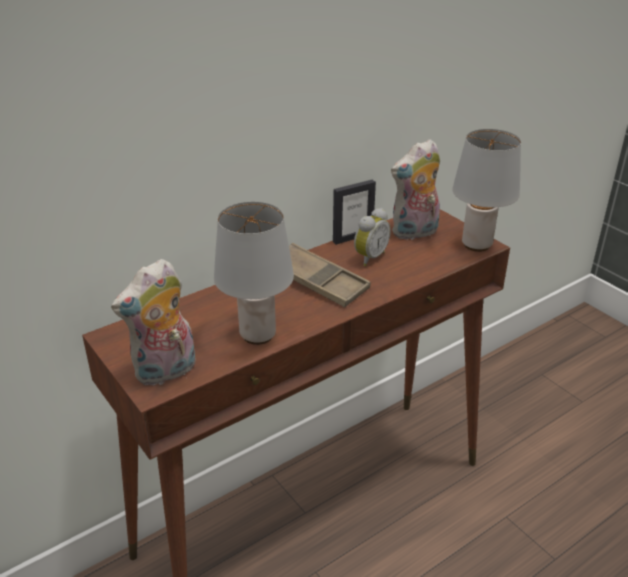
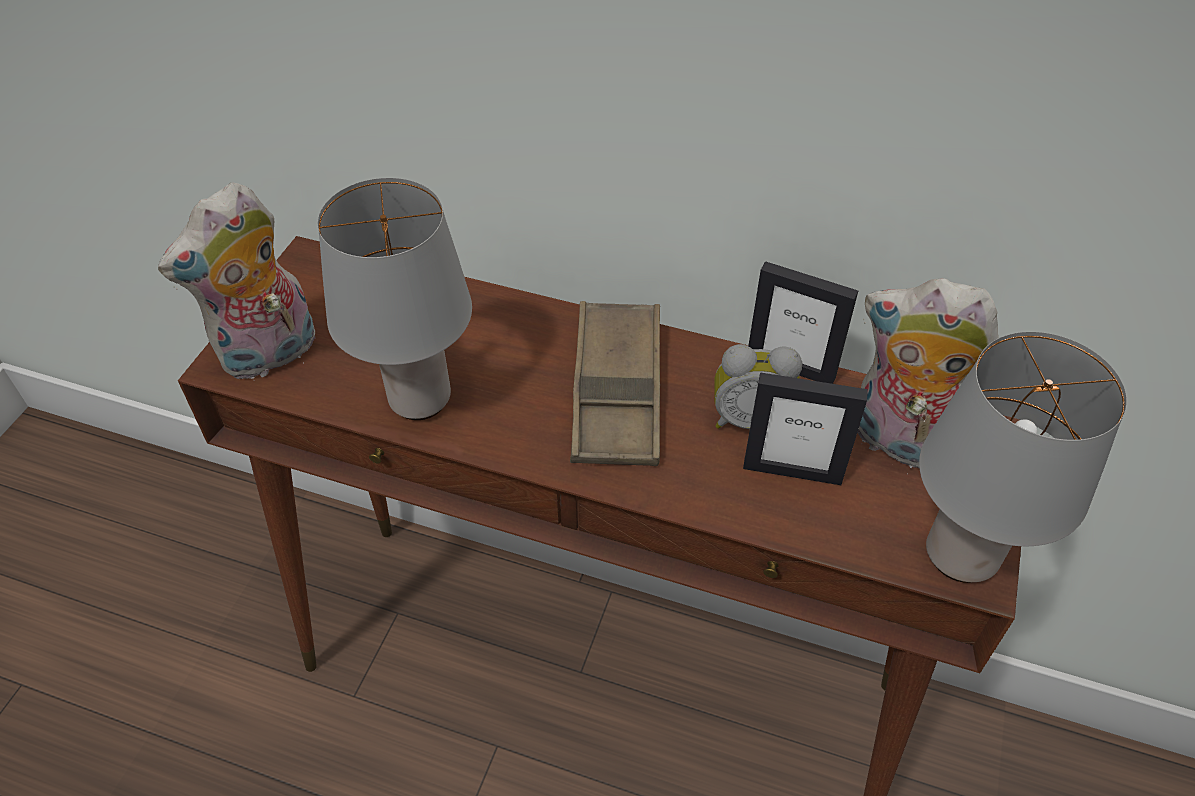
camera: 55 degrees right, 15 degrees up
(165, 372) = (270, 355): plush toy -> plush toy turned 60 degrees counterclockwise
(404, 260) = (792, 471): none -> picture frame

